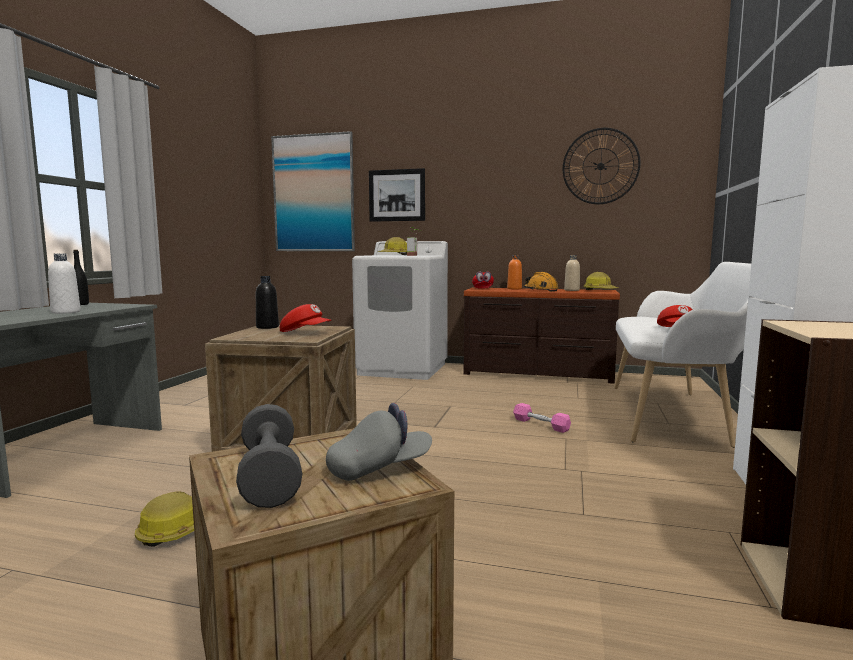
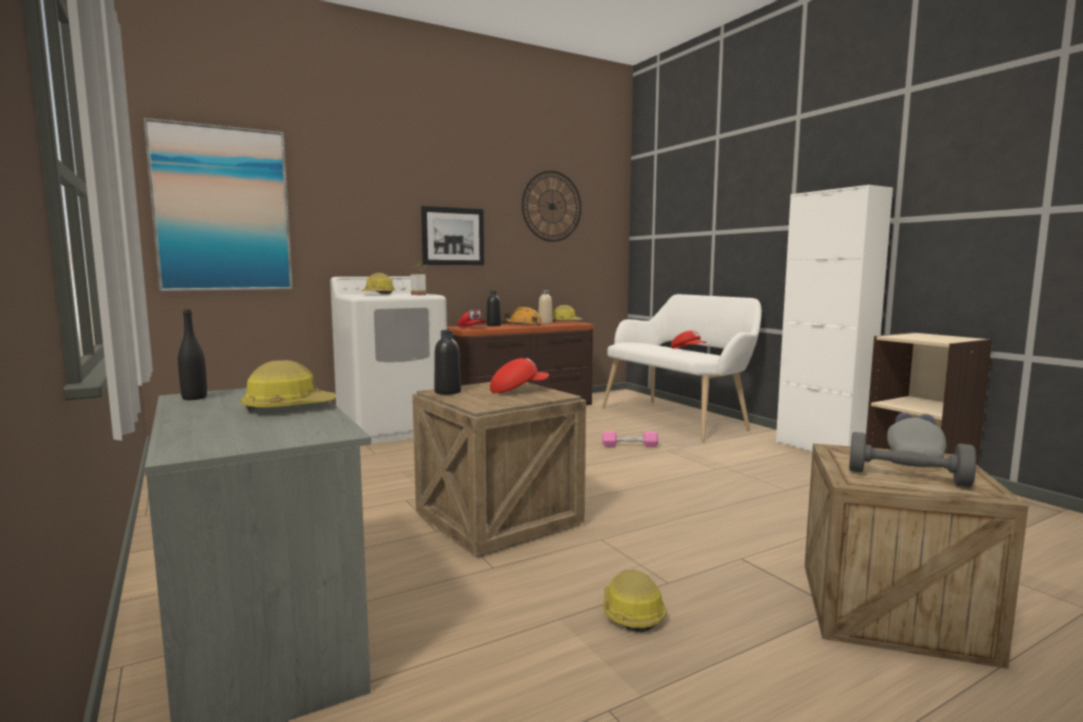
camera: 45 degrees left, 0 degrees up
(65, 312) = (288, 408): white bottle -> hard hat
(397, 195) = (348, 220): picture -> picture (453, 236)
(514, 289) = (493, 325): orange bottle -> black bottle

